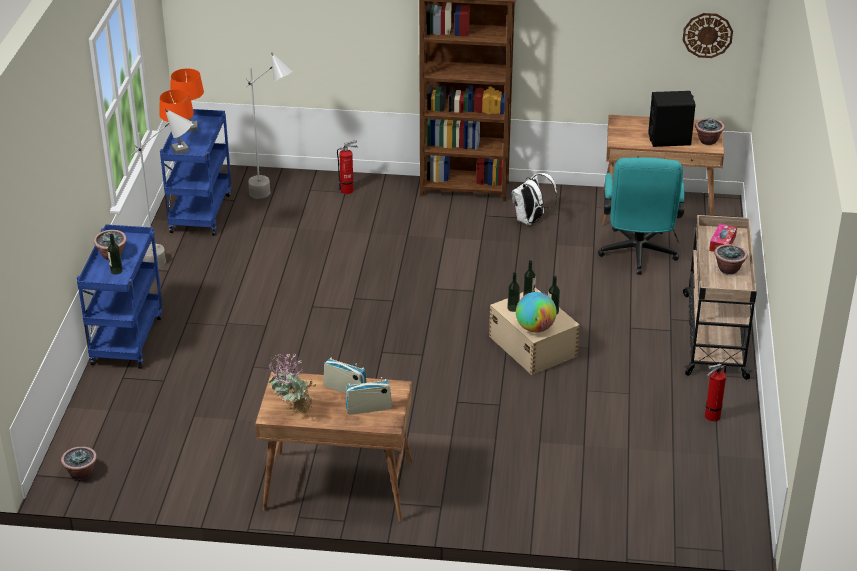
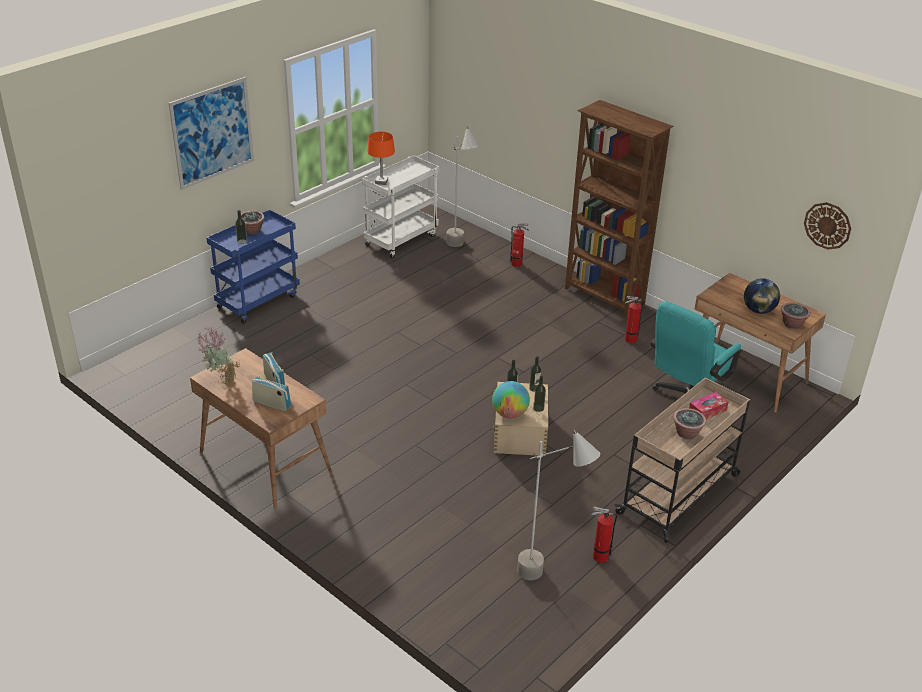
camera: 35 degrees right, 0 degrees up
(63, 151) = (212, 132): none -> picture
(81, 473) = (129, 372): potted plant -> none
(173, 262) = (345, 264): grey floor lamp -> grey floor lamp (548, 580)
(190, 128) = (406, 170): orange table lamp -> none
(200, 212) = (401, 239): blue cart -> white cart
(531, 220) = (629, 340): white backpack -> fire extinguisher
(669, 139) = (758, 310): black speaker -> globe

